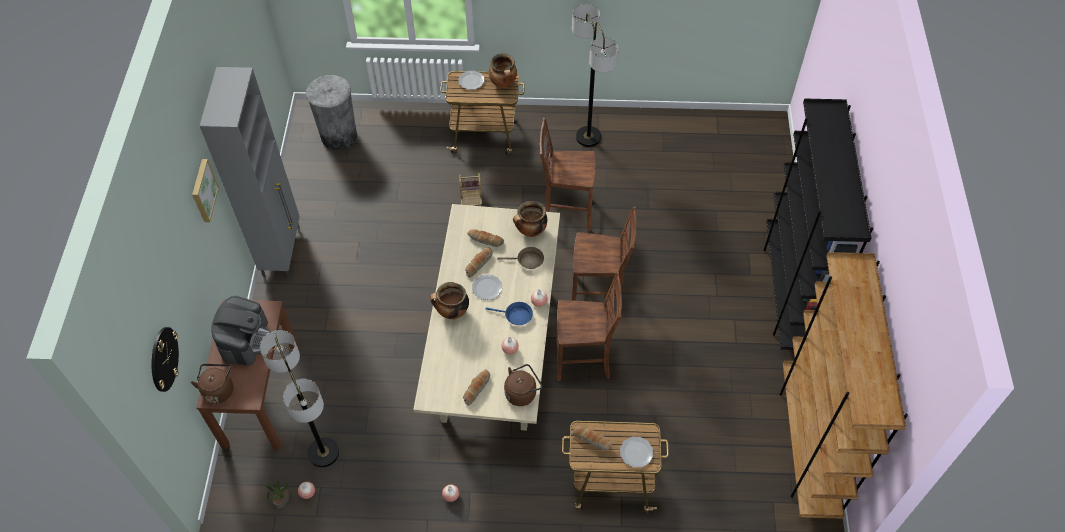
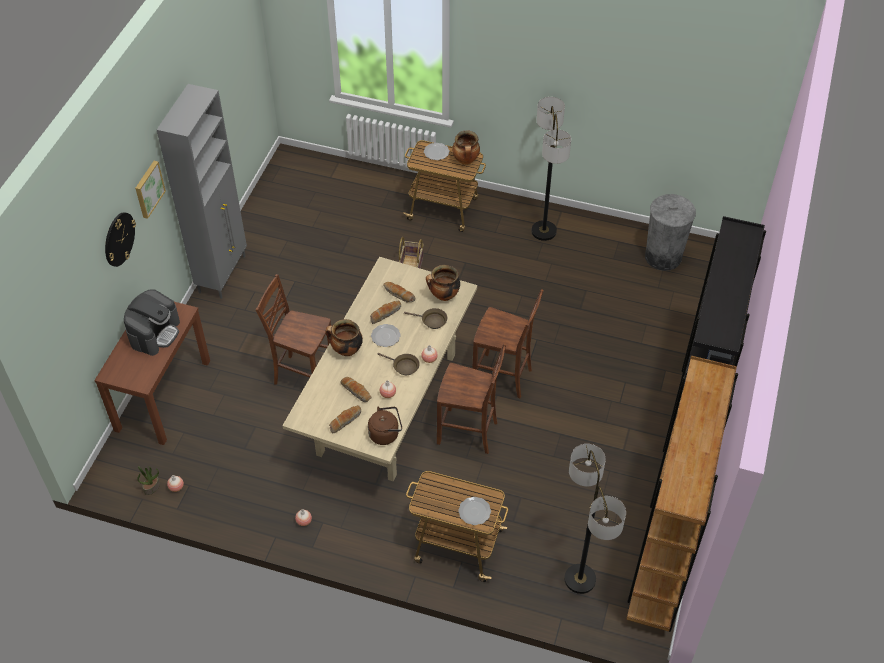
camera: 15 degrees right, 5 degrees down
(163, 359) = (70, 320): wall clock -> wall clock (119, 239)
(218, 389) = (118, 369): brown kettle -> none
(323, 453) = (201, 457): floor lamp -> floor lamp (580, 579)
(339, 136) = (308, 184): grey trash can -> grey trash can (663, 257)
(516, 316) = (404, 366): blue frying pan -> brown frying pan
(566, 212) = (498, 295): brown chair -> brown chair (303, 375)
(592, 439) = (437, 490): bread -> bread (356, 391)

